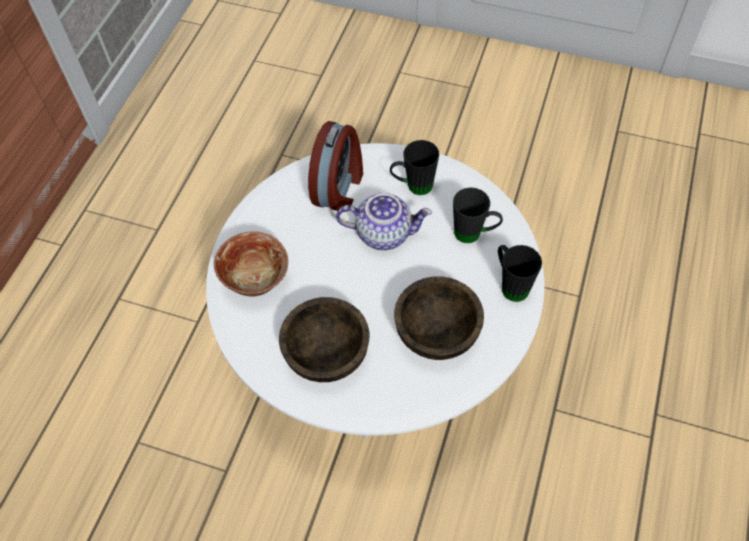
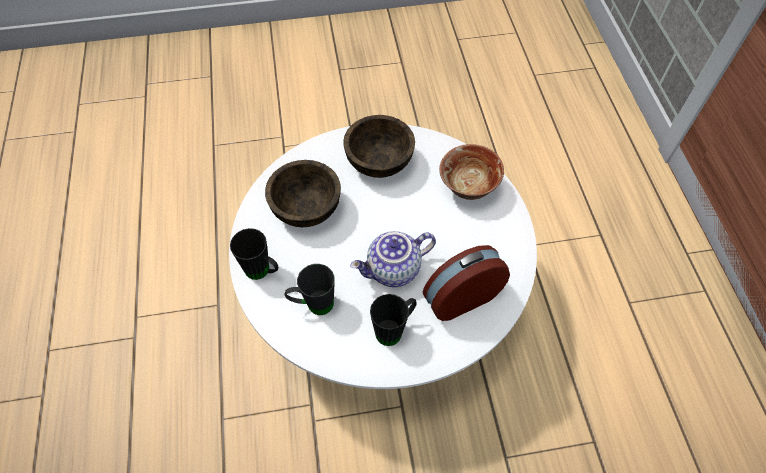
camera: 150 degrees right, 0 degrees up
(340, 188) = (460, 296): alarm clock -> alarm clock turned 75 degrees clockwise

